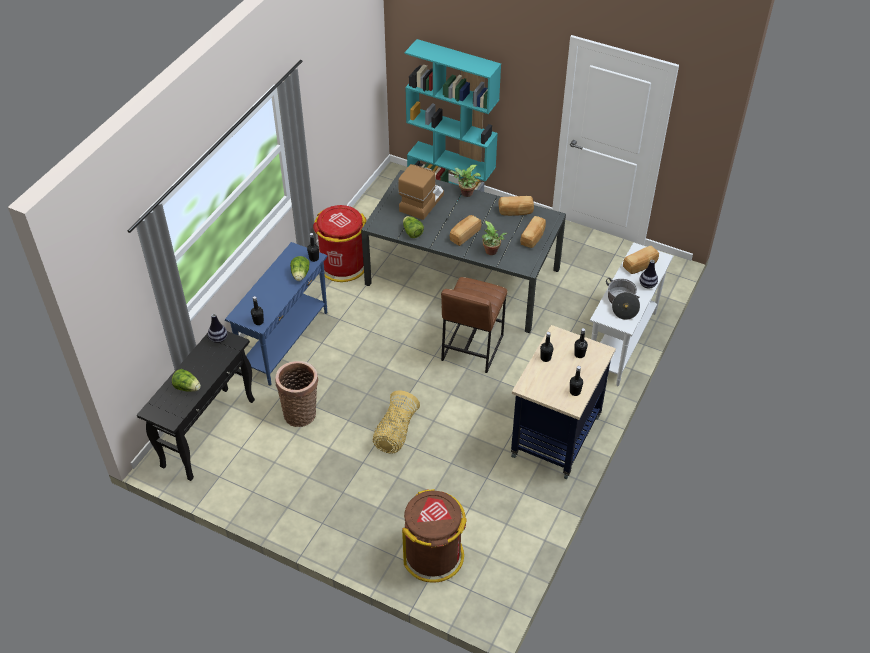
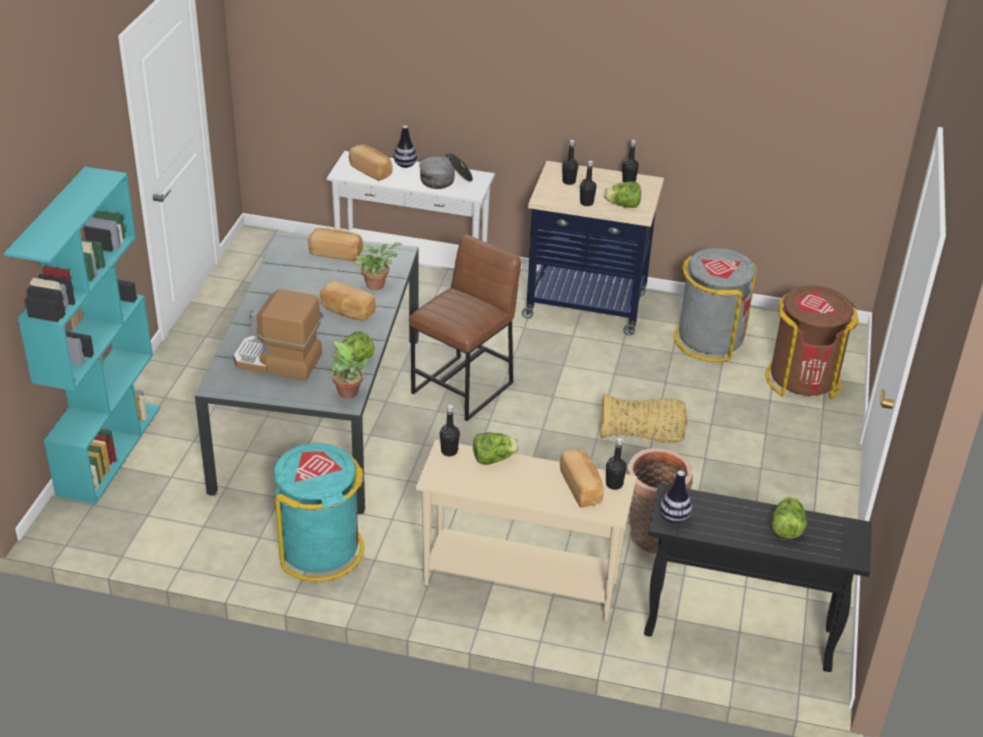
camera: 105 degrees left, 10 degrees down
(285, 342) = (518, 585): blue console table -> beige console table
(343, 265) = (320, 550): red trash can -> turquoise trash can
(465, 193) = (248, 320): potted plant -> potted plant (350, 394)
(472, 348) = (463, 387): brown chair -> brown chair turned 60 degrees counterclockwise
(497, 507) = (709, 340): none -> grey trash can
(515, 211) = (282, 272): bread -> bread (581, 487)
(538, 379) = (623, 205): none -> lettuce

